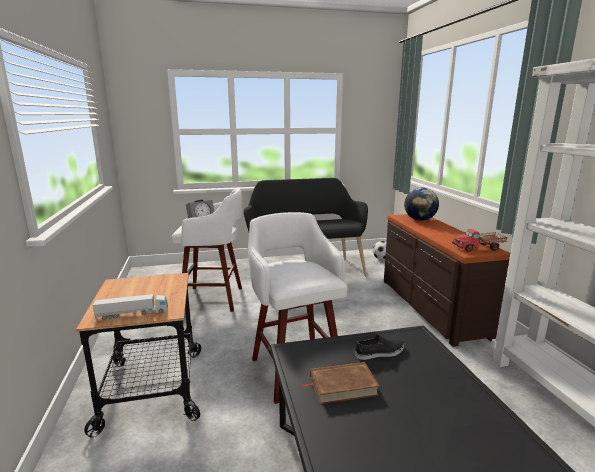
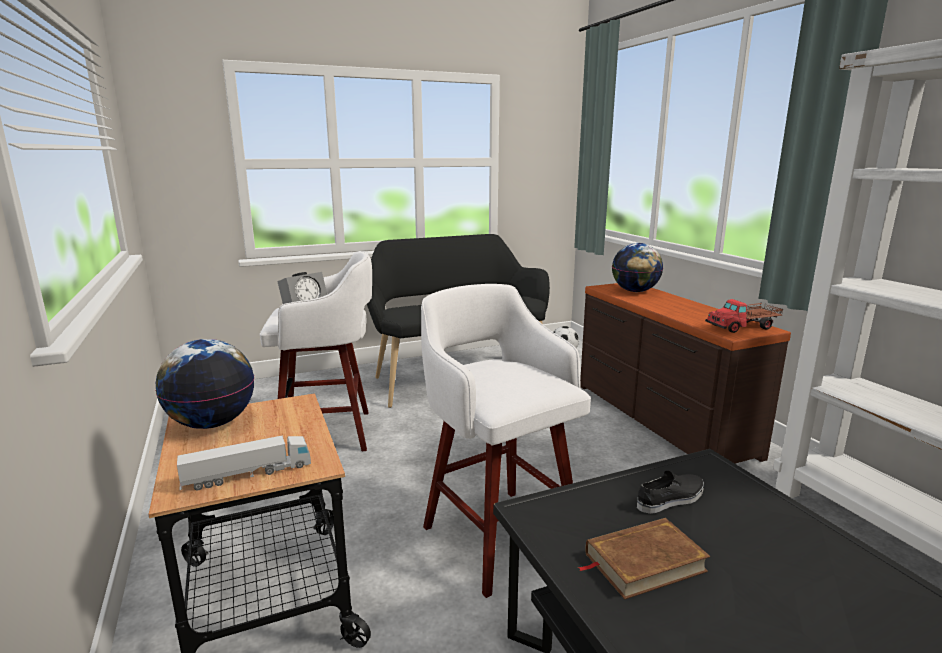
camera: 10 degrees left, 0 degrees up
(126, 285) = (212, 423): none -> globe

